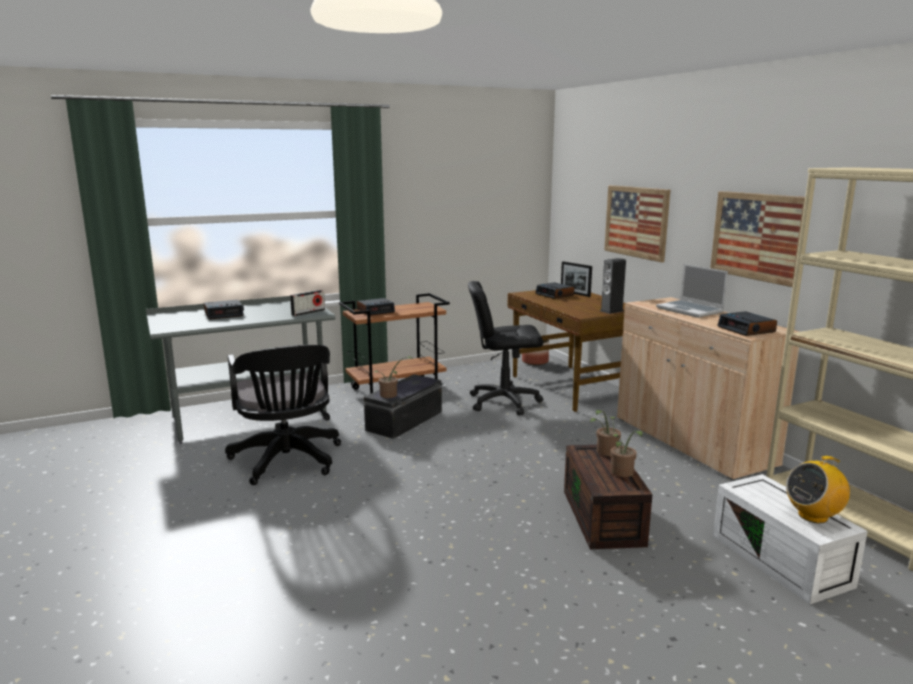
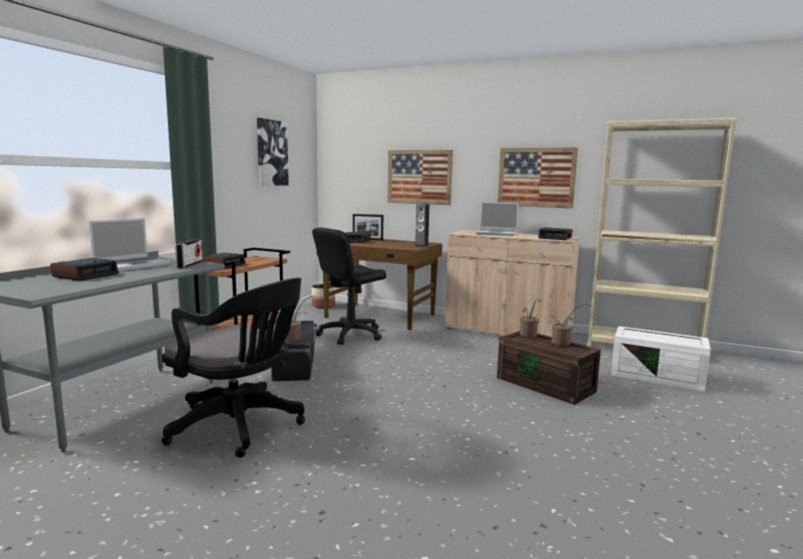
camera: 40 degrees left, 5 degrees down
(272, 307) = (132, 265): none -> laptop
(475, 190) = (271, 153): none -> picture
(813, 516) = (679, 338): radio -> none

